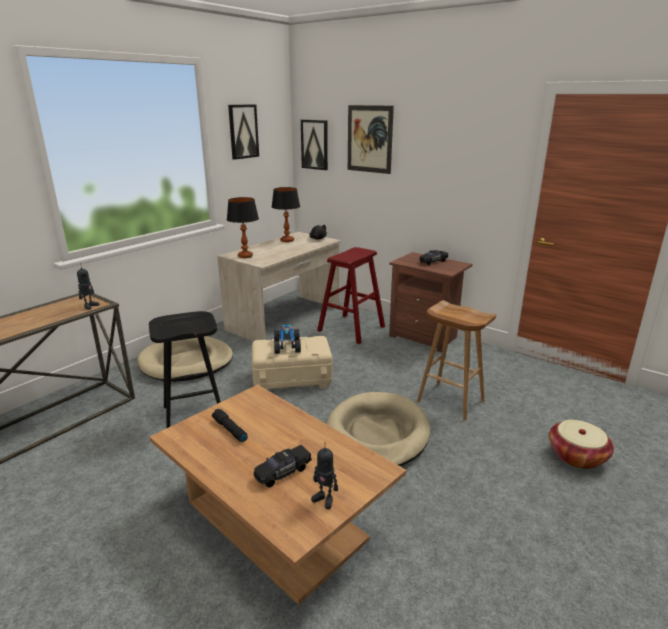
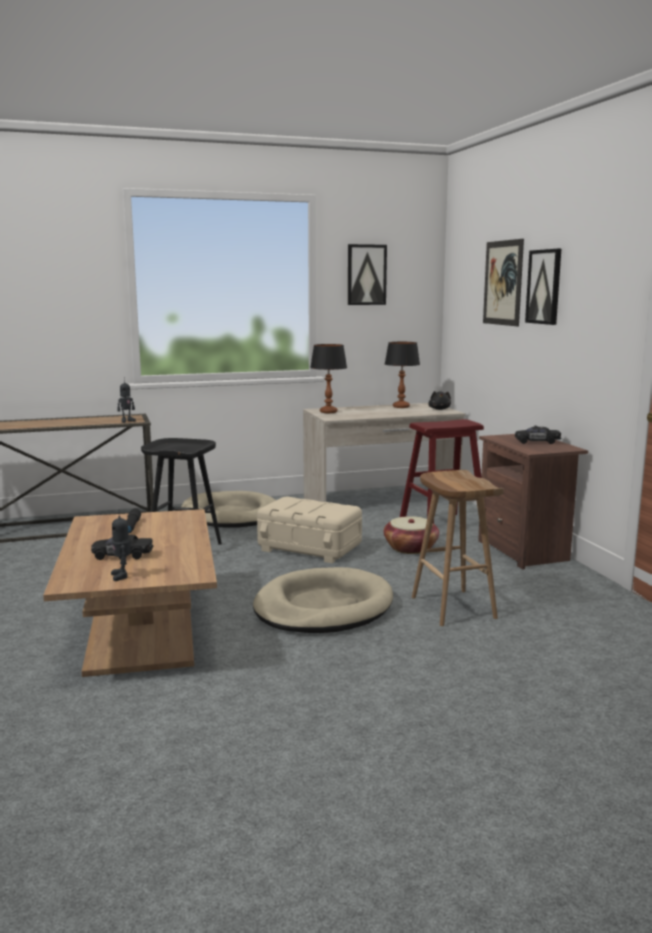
camera: 35 degrees right, 10 degrees down
(286, 346) = (305, 506): toy car -> none
(315, 144) = (459, 293): picture -> picture (544, 287)
(577, 456) = (529, 693): basket -> basket (410, 548)

